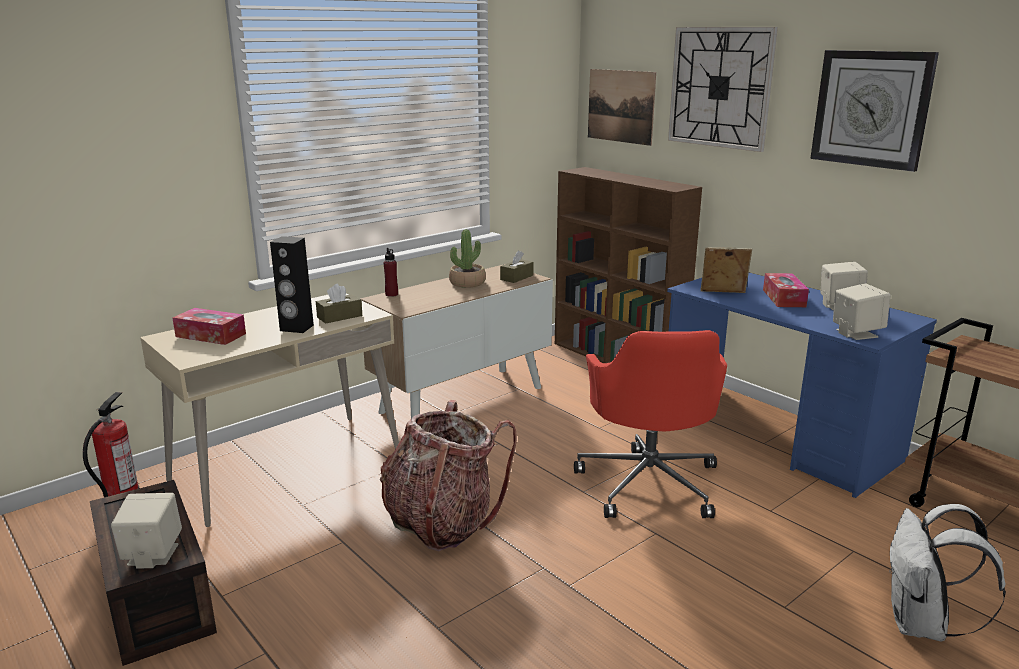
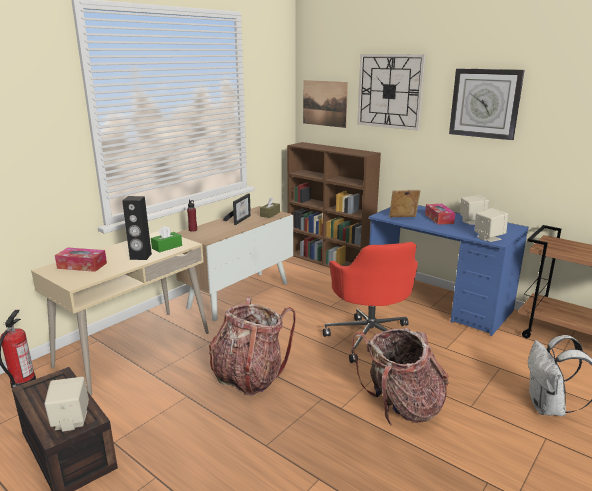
camera: 10 degrees left, 0 degrees up
(339, 316) = (167, 247): brown tissue box -> green tissue box
(467, 283) = (239, 219): potted plant -> picture frame
(666, 595) = (400, 407): none -> backpack

